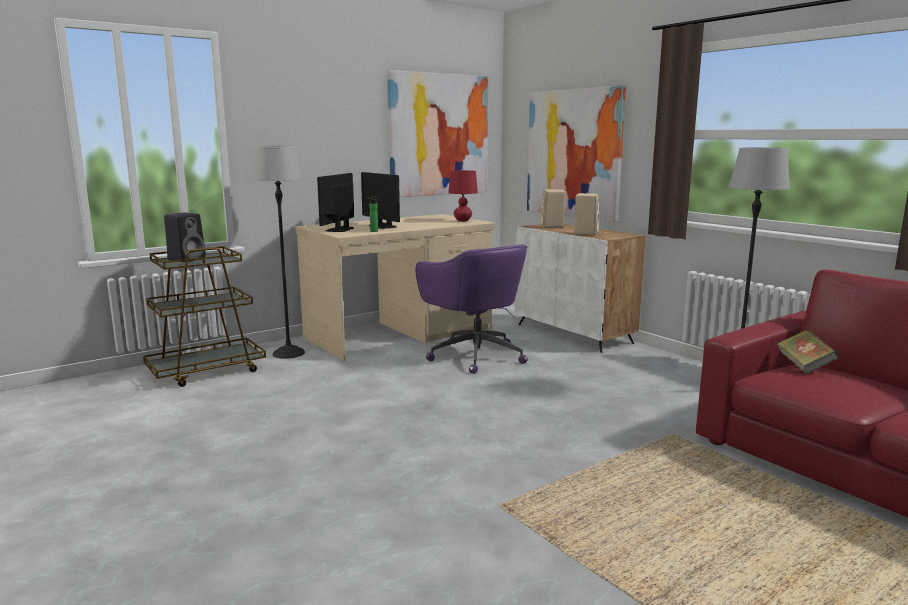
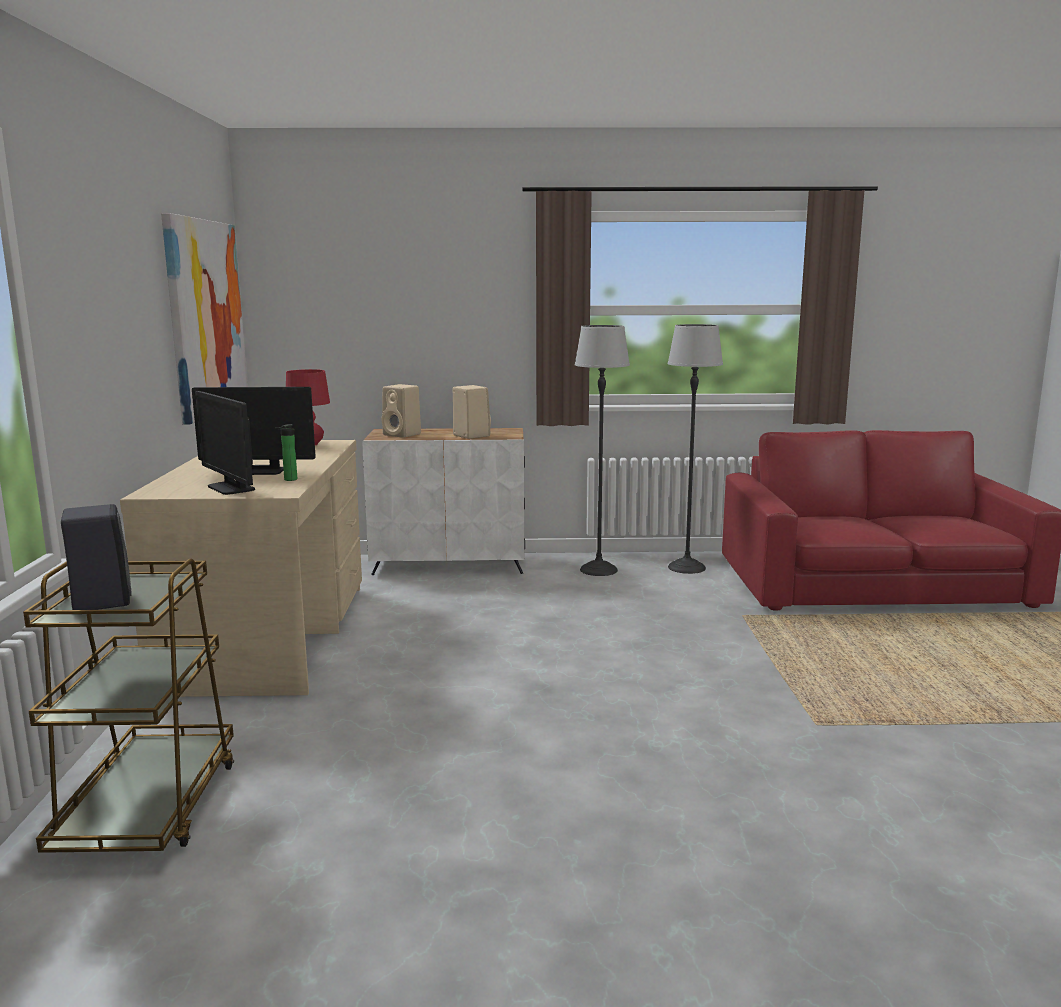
camera: 55 degrees left, 0 degrees up
(289, 353) = (198, 723): floor lamp -> floor lamp (598, 569)
(475, 355) = (430, 623): purple office chair -> none
(573, 153) = (395, 336): picture -> none
(804, 366) = (809, 518): book -> none

